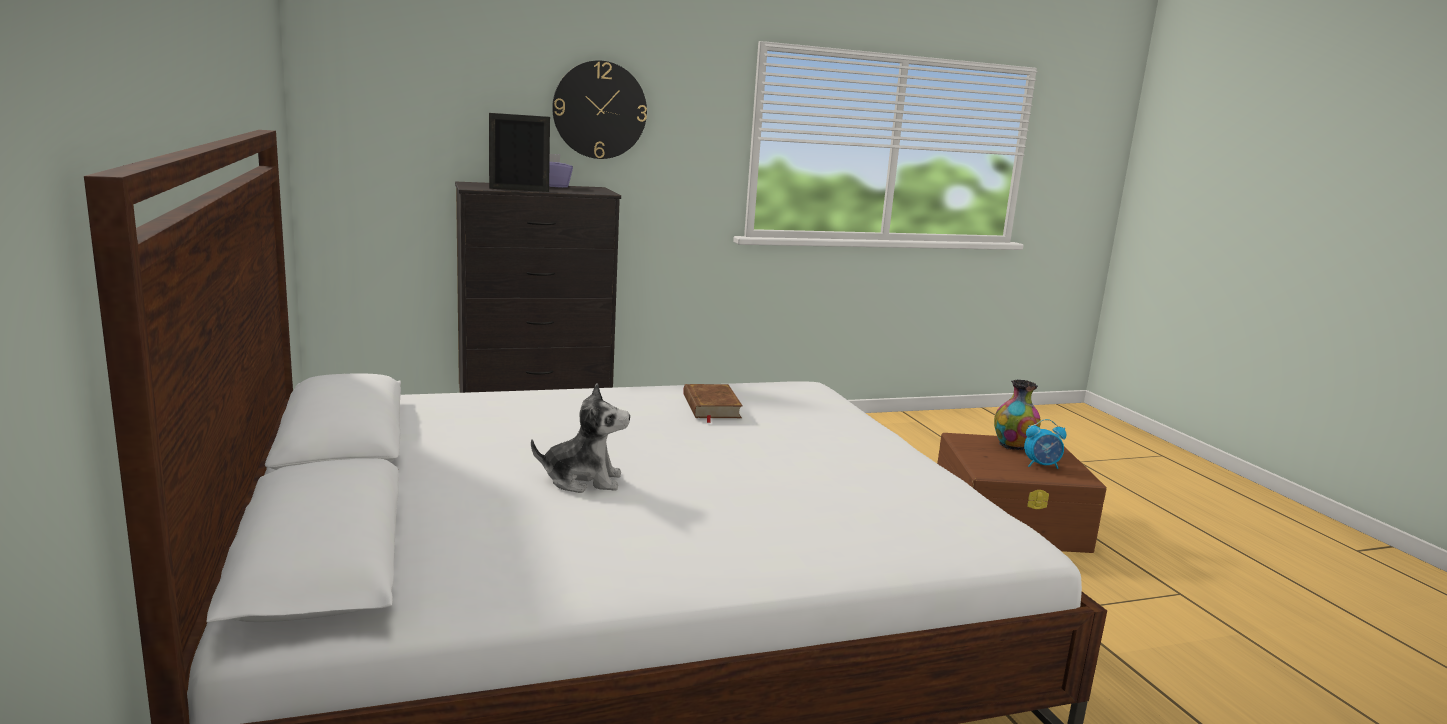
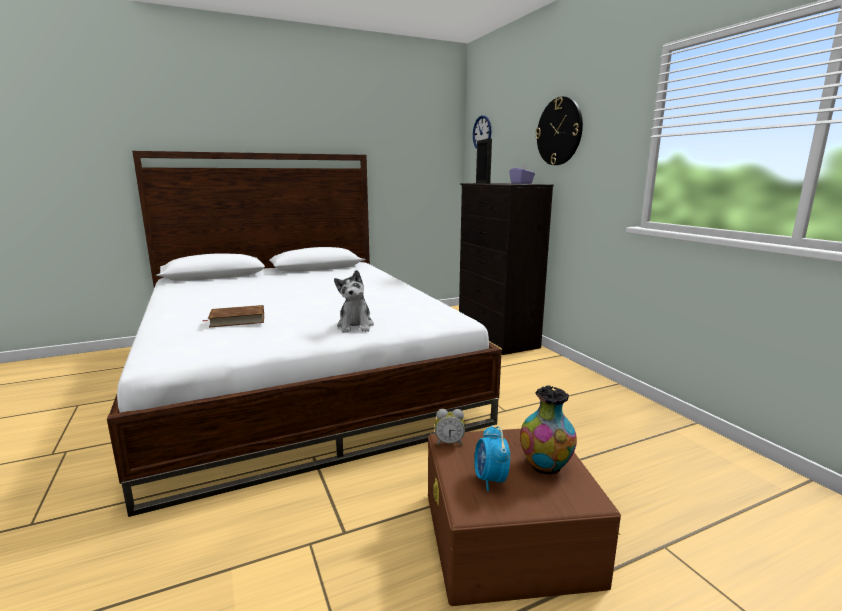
camera: 85 degrees right, 0 degrees up
(368, 80) = (482, 133): none -> wall clock
(583, 480) = (271, 290): plush toy -> plush toy (355, 326)
(711, 407) = (383, 300): brown book -> brown book (237, 320)
(990, 471) = (449, 442): none -> alarm clock

